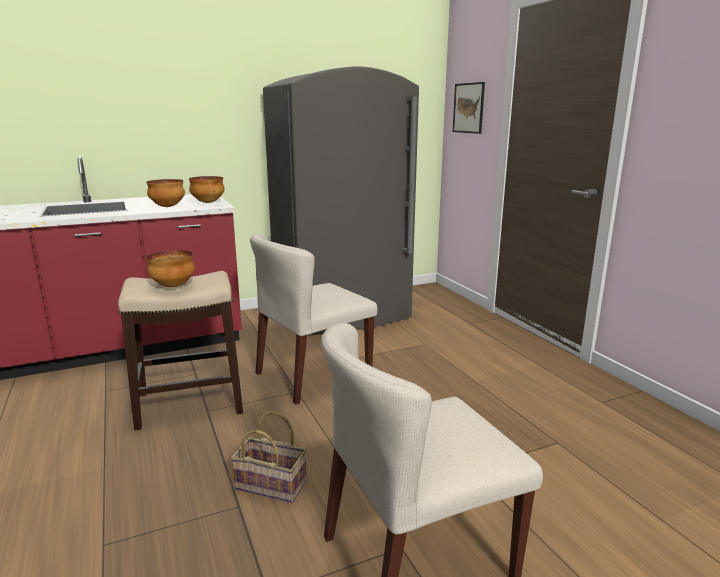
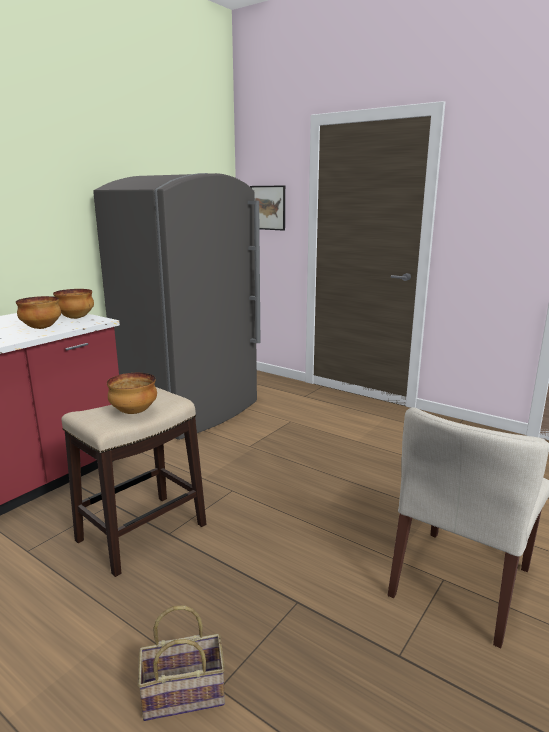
camera: 30 degrees left, 0 degrees up
(273, 484) = (304, 573): basket -> basket (185, 692)
(313, 375) = (228, 472): beige chair -> none

